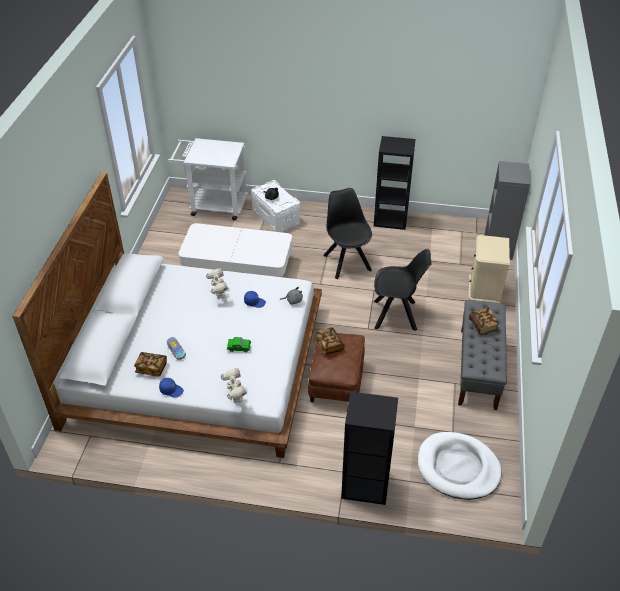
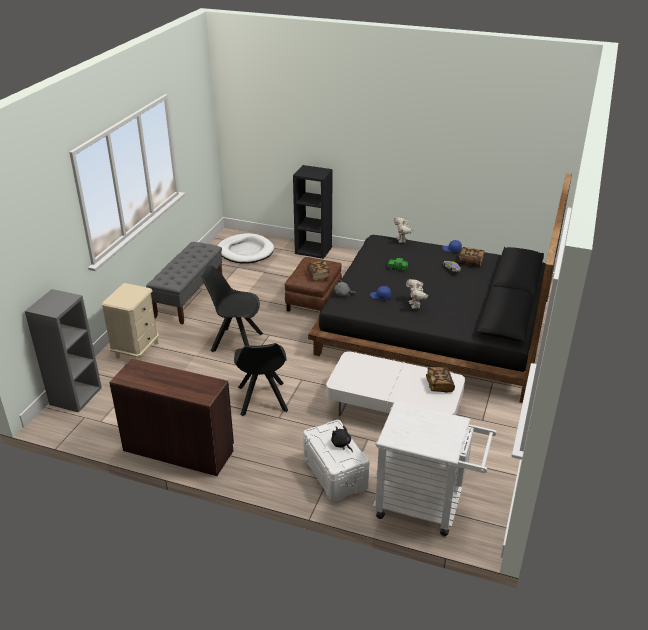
camera: 170 degrees left, 10 degrees down
(197, 364) = (435, 325): white bed -> black bed
(391, 219) = (178, 449): black bookcase -> brown desk
(483, 325) = (180, 269): book -> book (439, 385)

